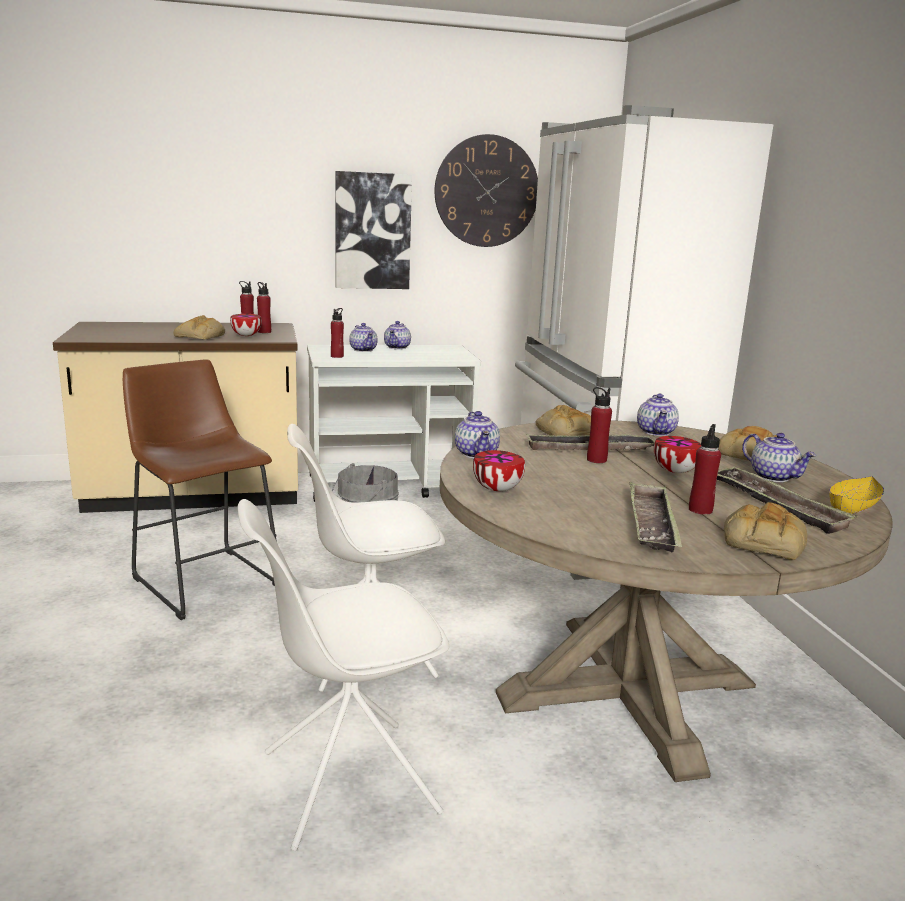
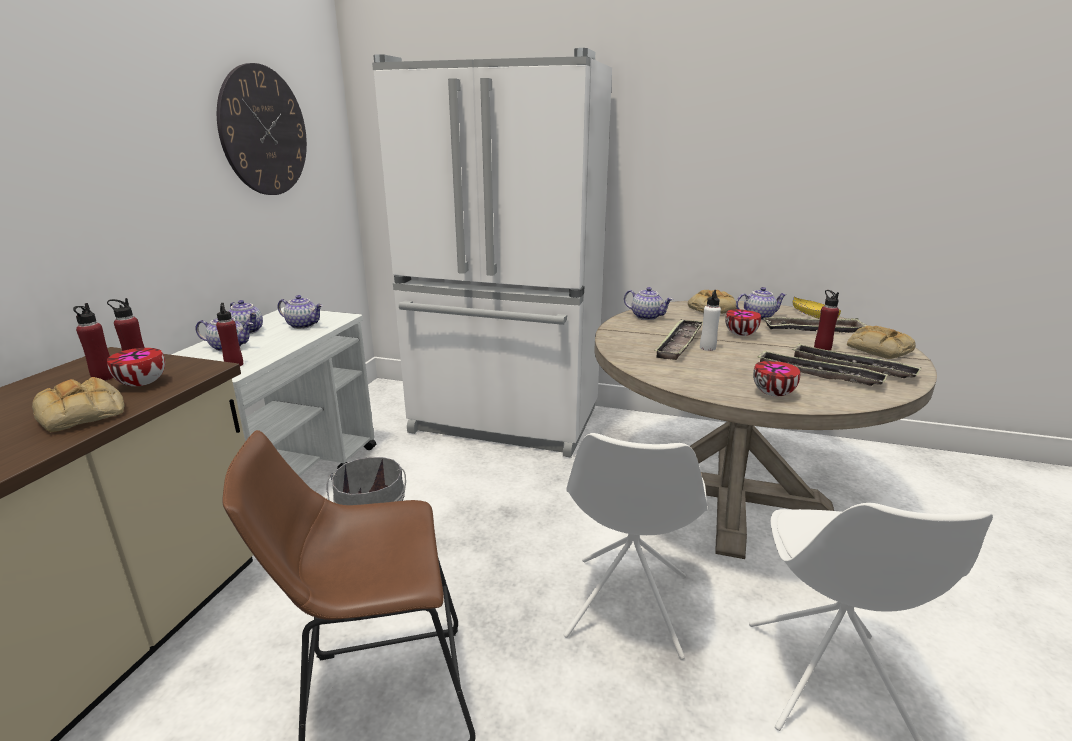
camera: 60 degrees left, 5 degrees up
(372, 231) = (167, 195): picture -> none
(477, 454) = (677, 380): teapot -> teapot (303, 325)
(565, 432) = (630, 339): bread -> none
(593, 507) = (818, 374): none -> tray
(596, 460) = (707, 348): red bottle -> white bottle

